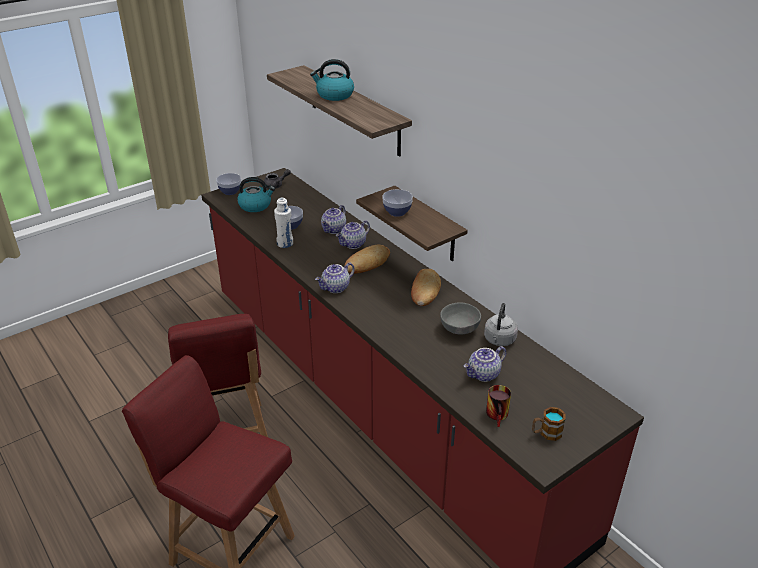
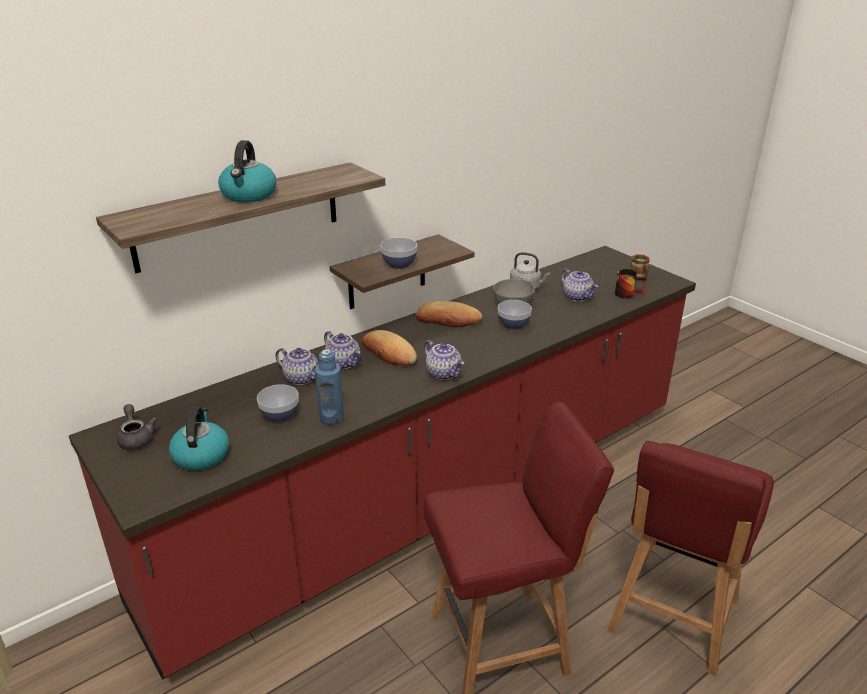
camera: 90 degrees left, 5 degrees down
(230, 191) = (132, 490): bowl -> bowl (513, 325)
(285, 243) = (331, 417): white bottle -> blue bottle

